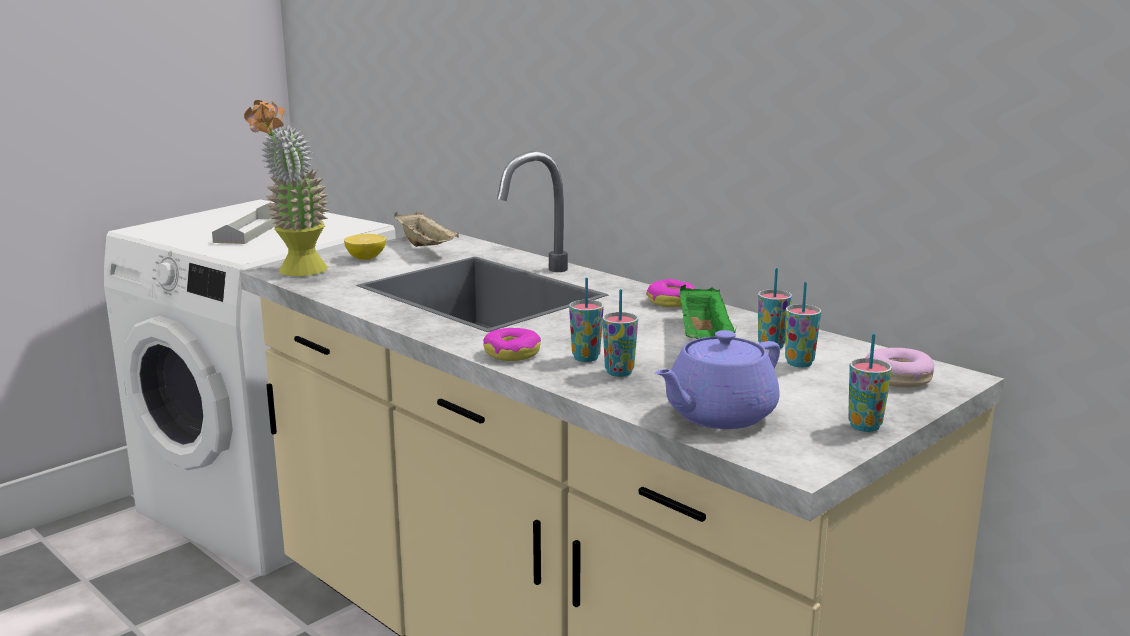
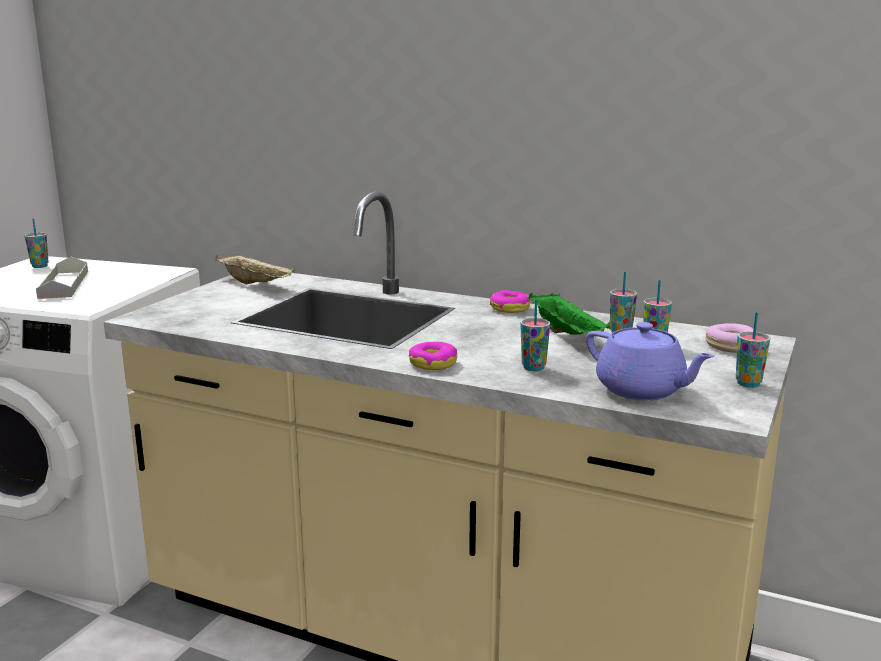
camera: 20 degrees left, 0 degrees up
(296, 273) = (162, 318): potted plant -> none
(366, 258) = (212, 298): lemon -> none
(586, 358) = (495, 360): cup -> cup (40, 266)
(718, 415) = (642, 390): purple teapot -> purple teapot turned 75 degrees counterclockwise

